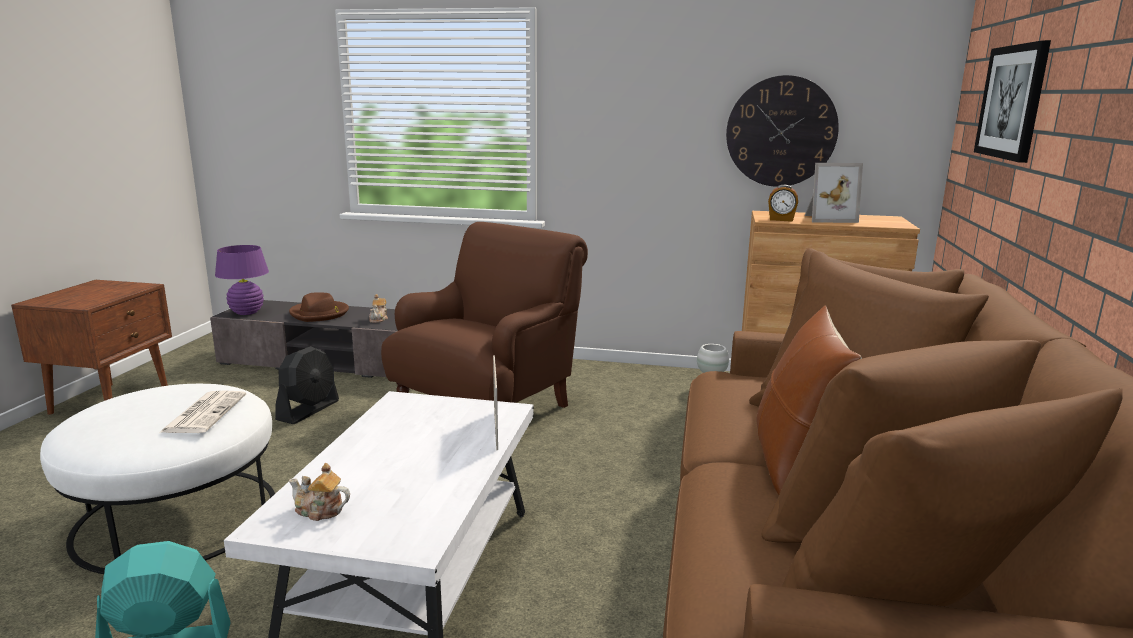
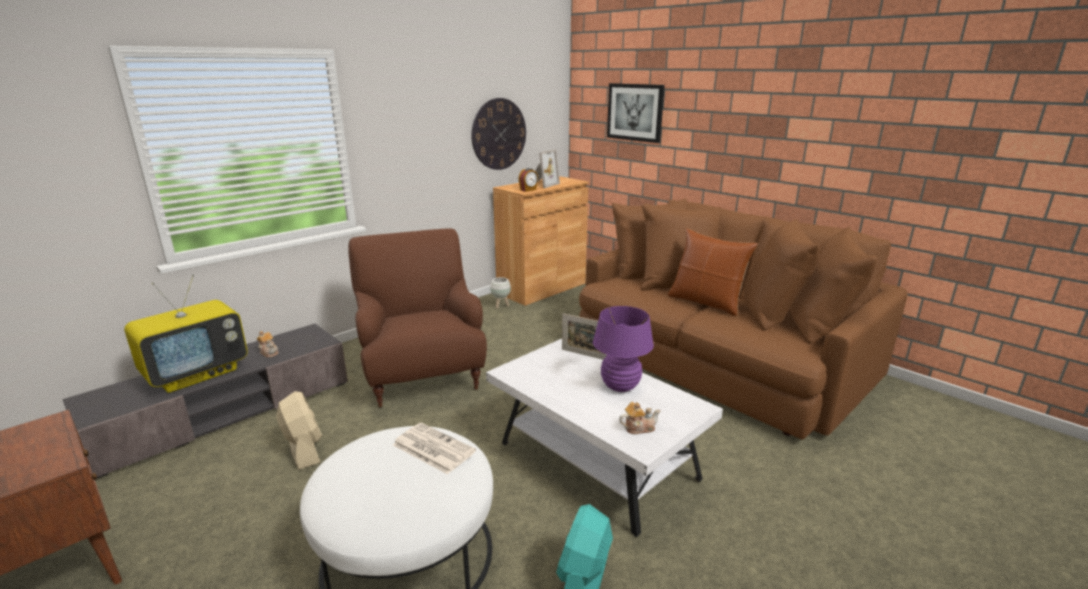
camera: 55 degrees left, 5 degrees up
(247, 312) = (108, 408): purple table lamp -> purple table lamp (620, 386)
(308, 410) = (304, 449): black fan -> beige fan
(319, 314) = (197, 373): brown hat -> television
(320, 511) = (638, 428): teapot -> teapot turned 150 degrees counterclockwise

